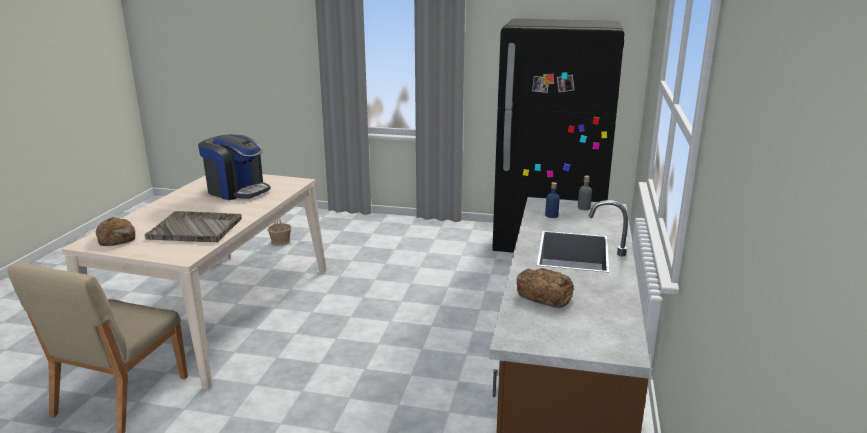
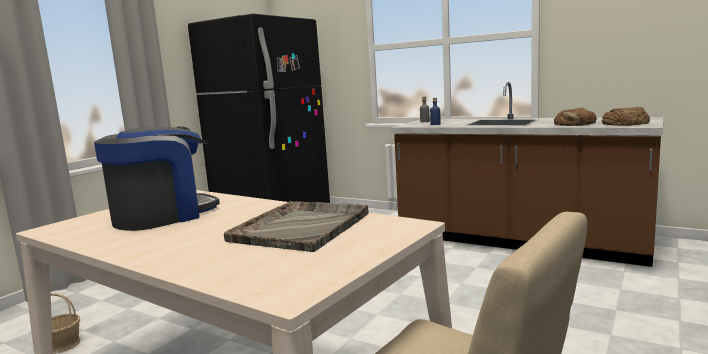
camera: 70 degrees left, 10 degrees down
(117, 237) = (282, 272): bread -> bread (626, 123)

